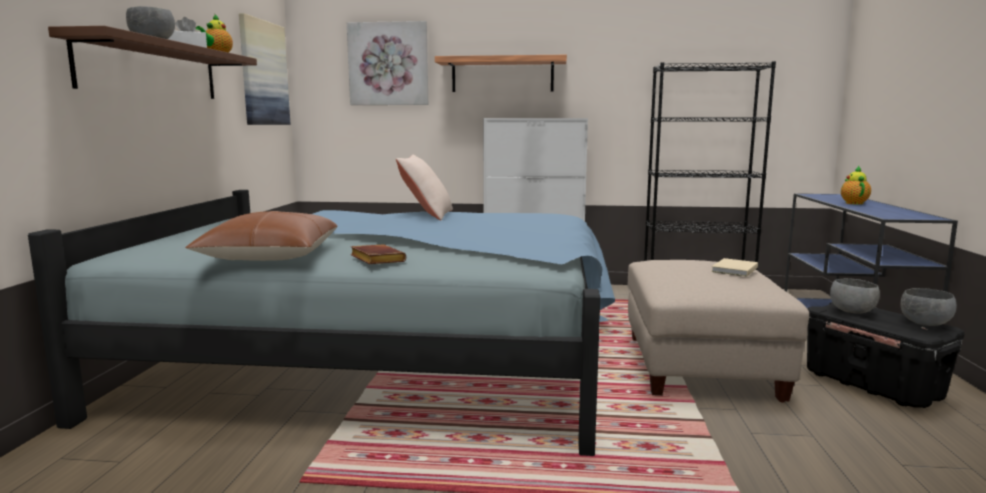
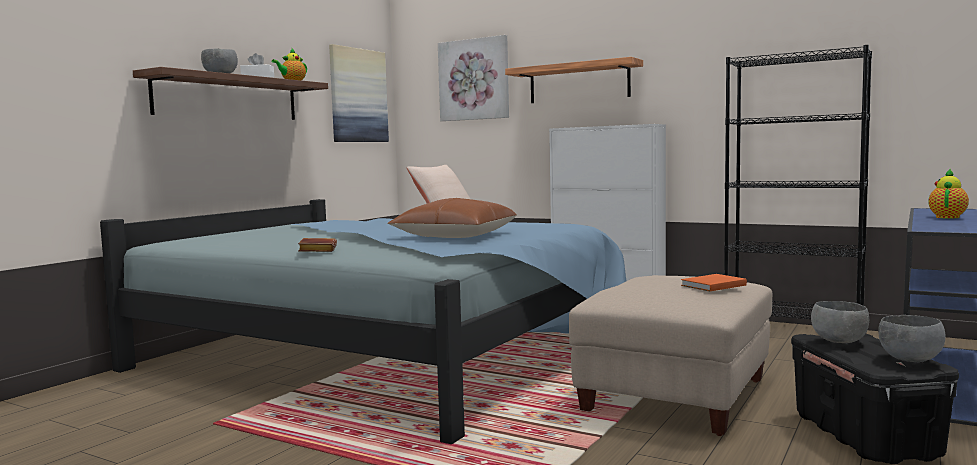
camera: 25 degrees right, 5 degrees down
(270, 256) = (253, 245): brown pillow -> brown pillow (455, 236)
(733, 270) = (711, 285): beige book -> orange book

